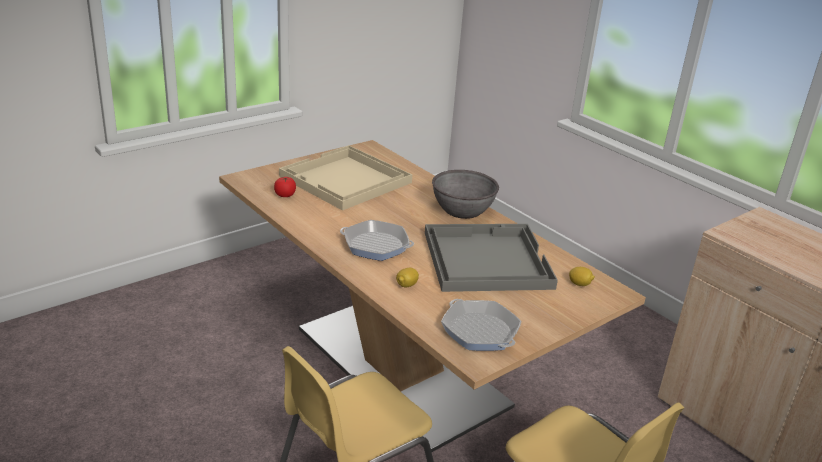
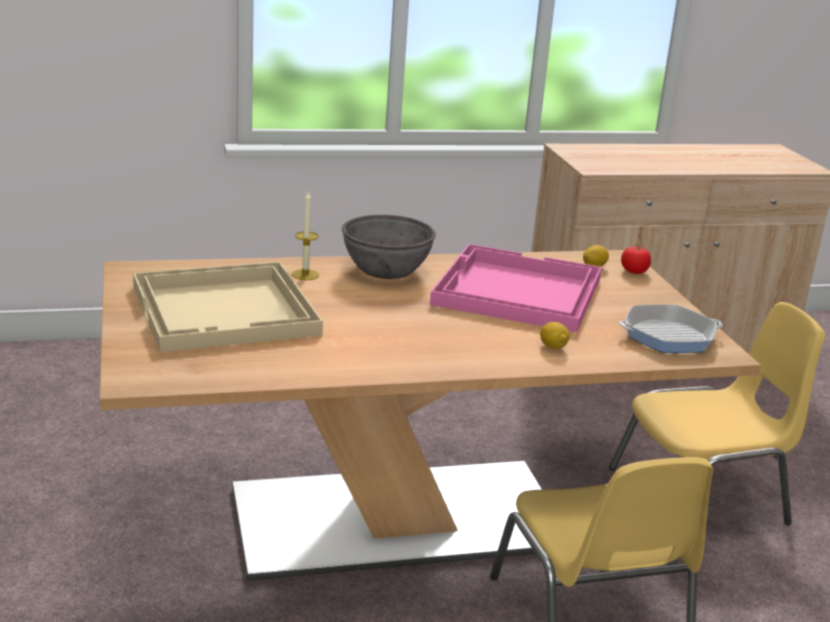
camera: 65 degrees left, 5 degrees down
(285, 195) = (233, 361): tomato -> tomato (634, 271)
(376, 245) = (441, 339): frying pan -> none
(421, 189) = (305, 275): none -> candle
(485, 259) = (516, 292): grey tray -> pink tray

